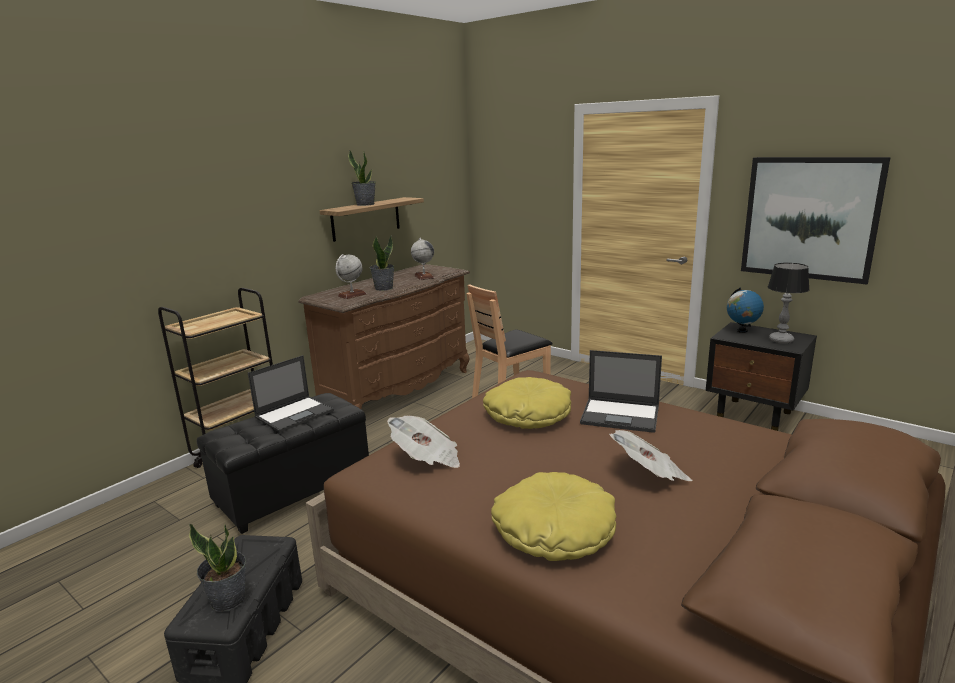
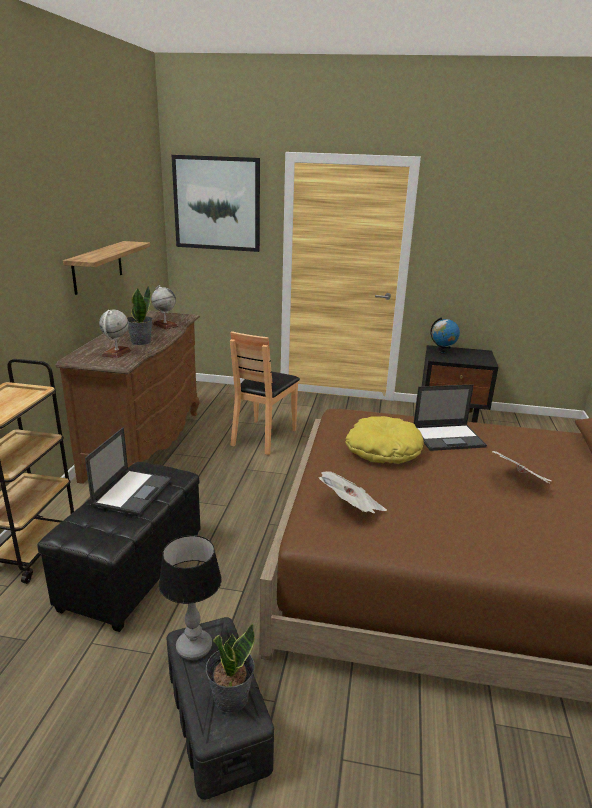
camera: 30 degrees left, 5 degrees up
(365, 204) = (103, 251): potted plant -> none
(556, 532) = (516, 544): yellow pillow -> none
(781, 340) = (475, 357): table lamp -> table lamp (195, 647)
(809, 218) = (488, 261): picture -> picture (217, 203)

